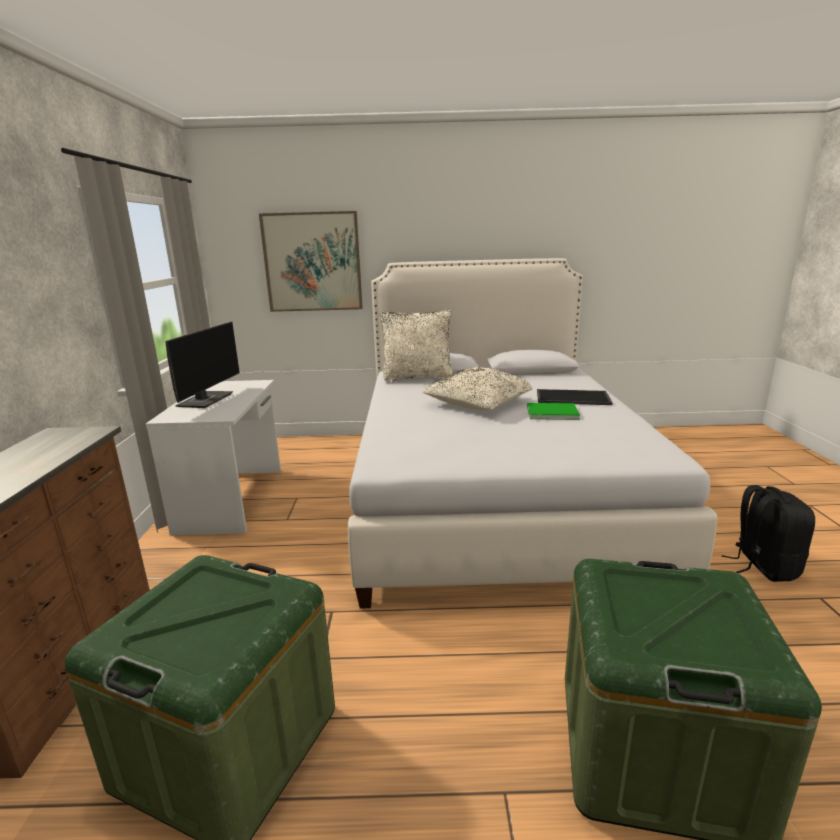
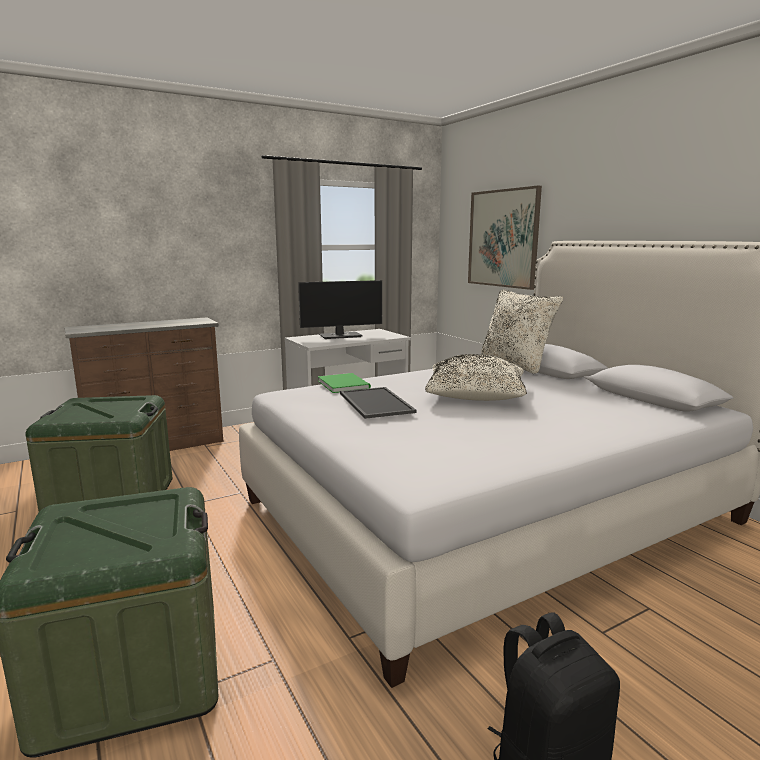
camera: 60 degrees right, 5 degrees down
(550, 412) = (494, 421): green book -> green book (344, 384)
(572, 398) = (569, 424): tray -> tray (374, 402)

